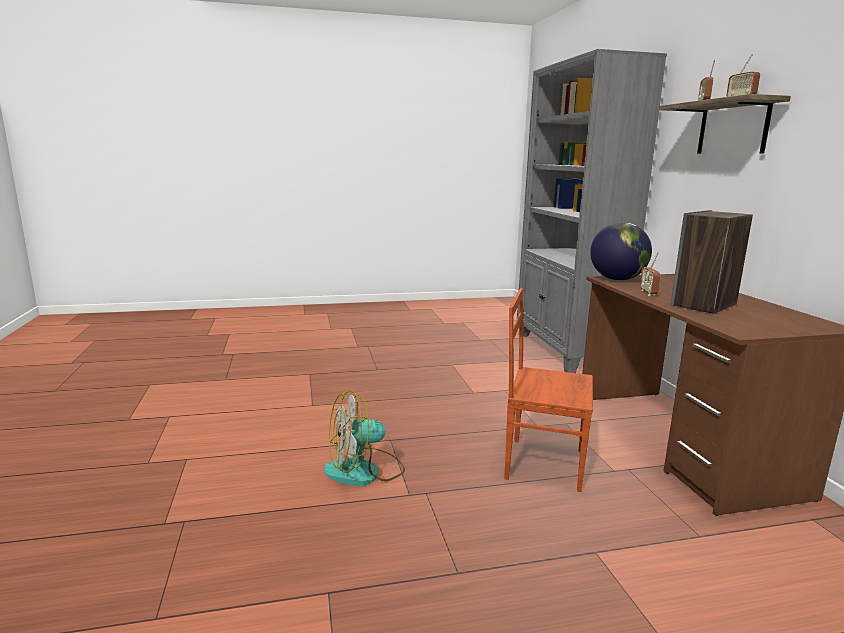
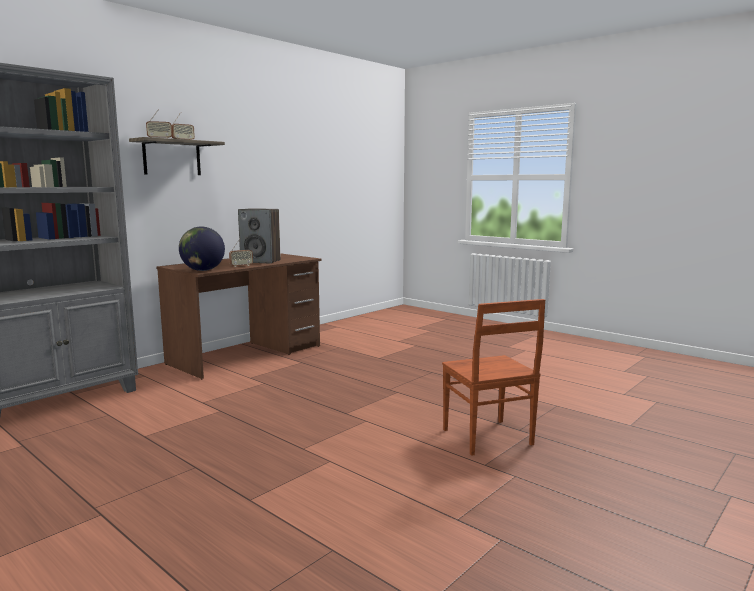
camera: 125 degrees left, 5 degrees down
(364, 471) = (395, 407): fan -> none
(543, 463) = (314, 374): brown chair -> brown chair (487, 438)

